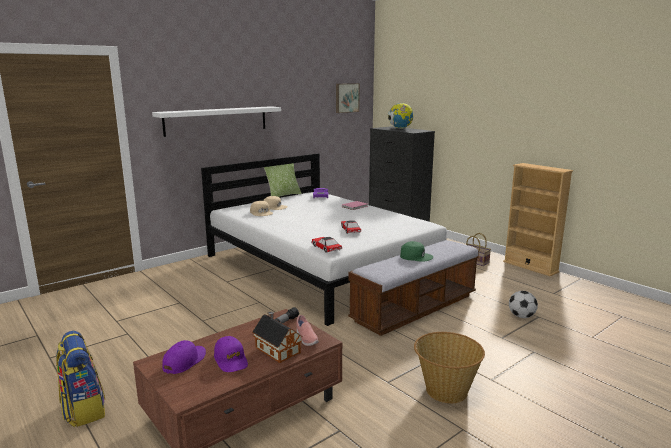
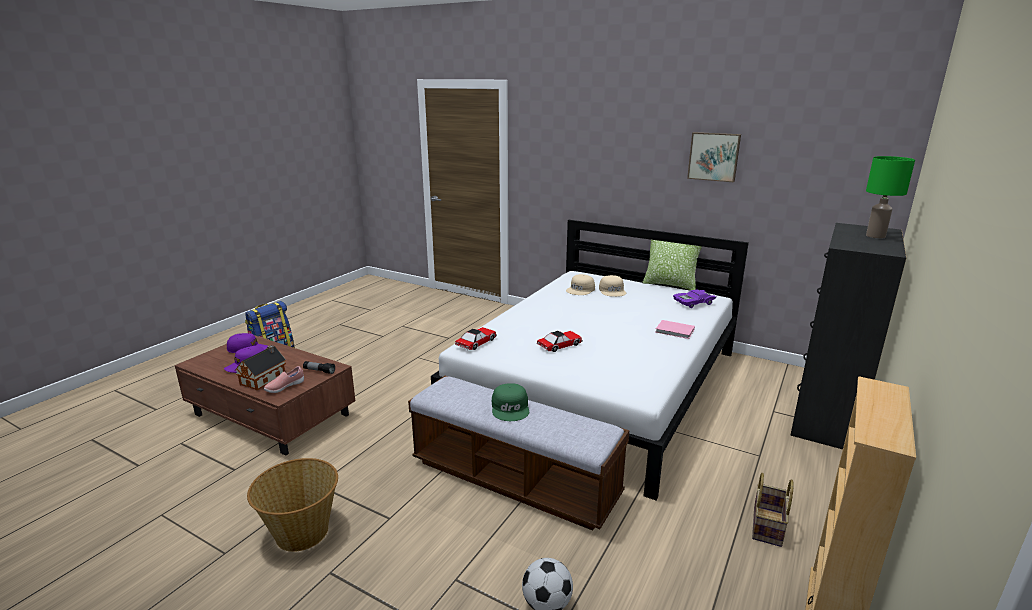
camera: 70 degrees right, 5 degrees up
(216, 120) = (599, 168): white shelf -> none
(346, 98) = (840, 161): picture -> picture (714, 156)
(400, 128) = (875, 236): globe -> green table lamp

